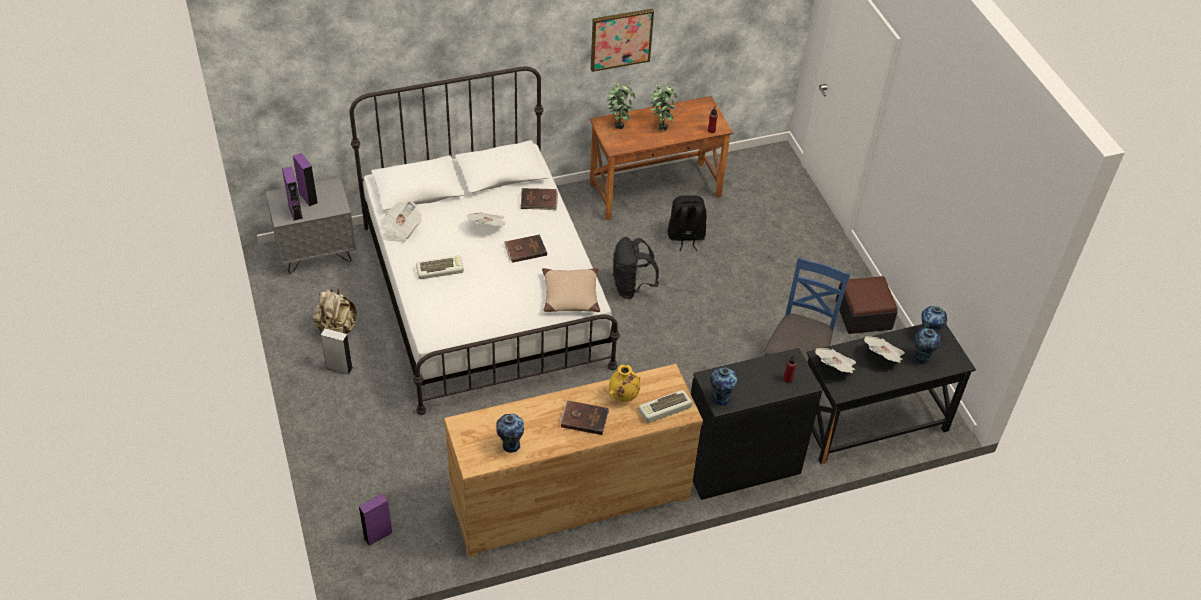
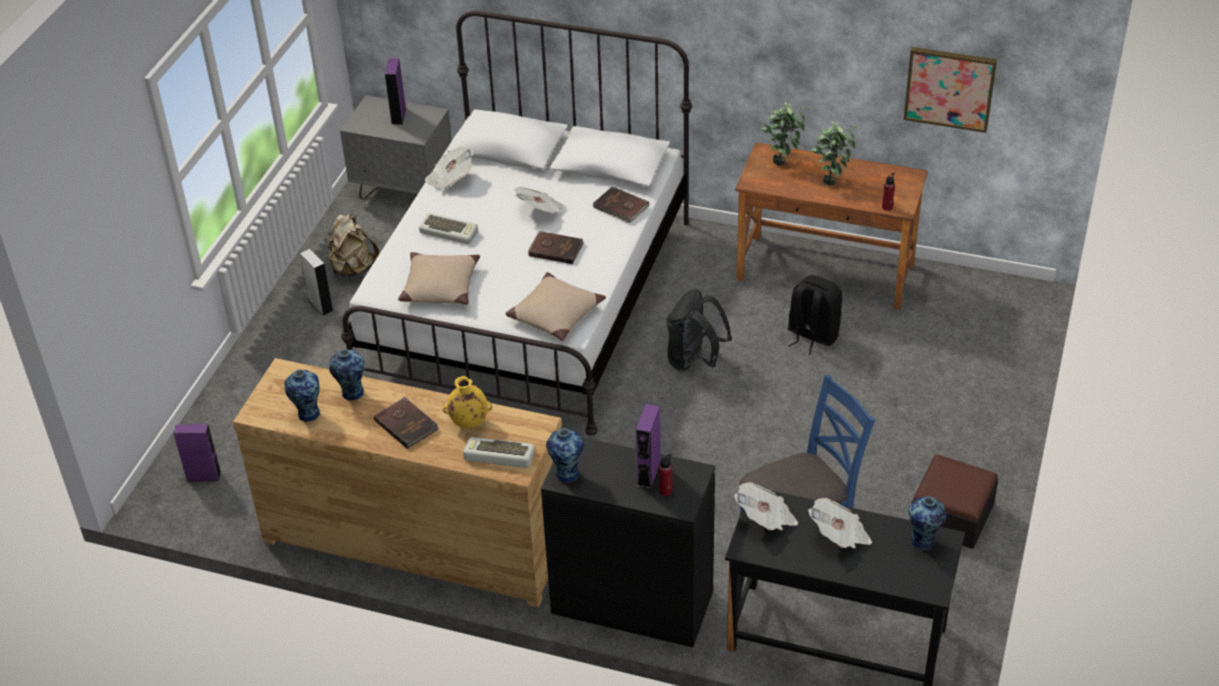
camera: 40 degrees right, 5 degrees down
(295, 212) = (373, 124): purple speaker -> purple speaker (648, 473)
(473, 312) = (439, 286): none -> beige pillow
(621, 39) = (802, 46): picture -> picture (949, 88)
(921, 358) = (886, 561): vase -> vase (351, 393)

